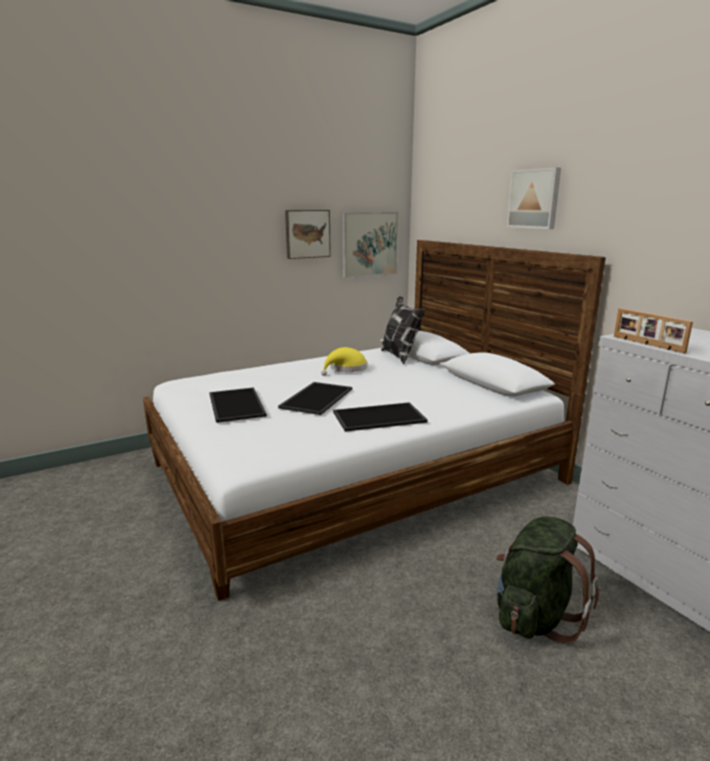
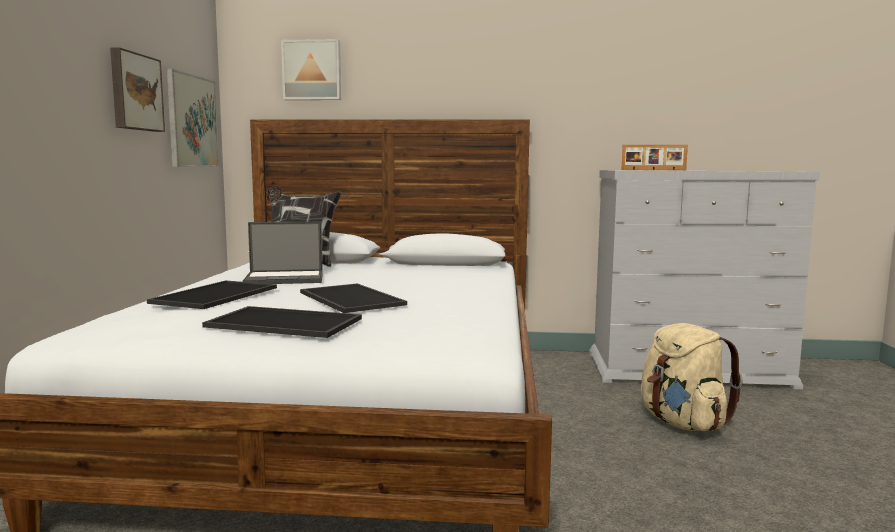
camera: 55 degrees left, 10 degrees down
(346, 369) = (286, 278): yellow hat -> laptop
(378, 418) = (458, 294): tray -> tray (216, 295)
(534, 199) = (434, 67): picture -> picture (312, 70)
(535, 616) = (682, 423): green backpack -> beige backpack

